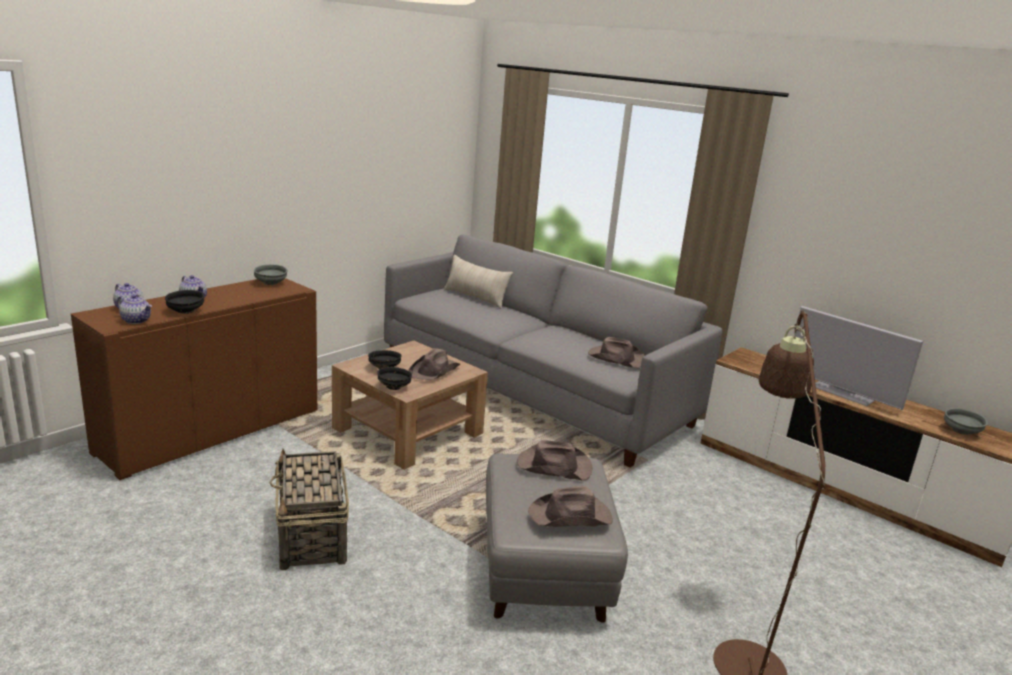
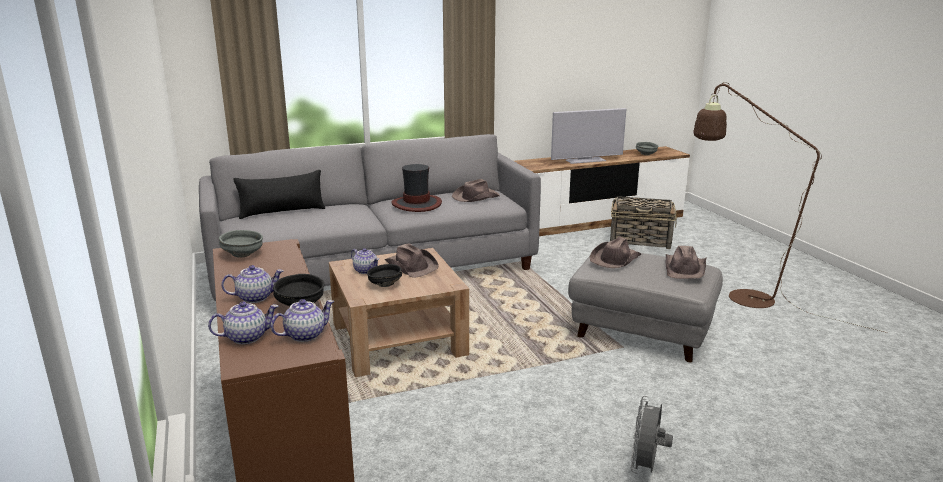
camera: 60 degrees left, 0 degrees up
(256, 604) = (646, 467): none -> grey fan
(311, 537) = (553, 422): basket -> basket (641, 240)
(394, 387) = (432, 287): black bowl -> none
(407, 356) = (366, 270): none -> teapot
(475, 298) = (282, 212): beige pillow -> black pillow
(557, 337) = (416, 204): none -> hat

